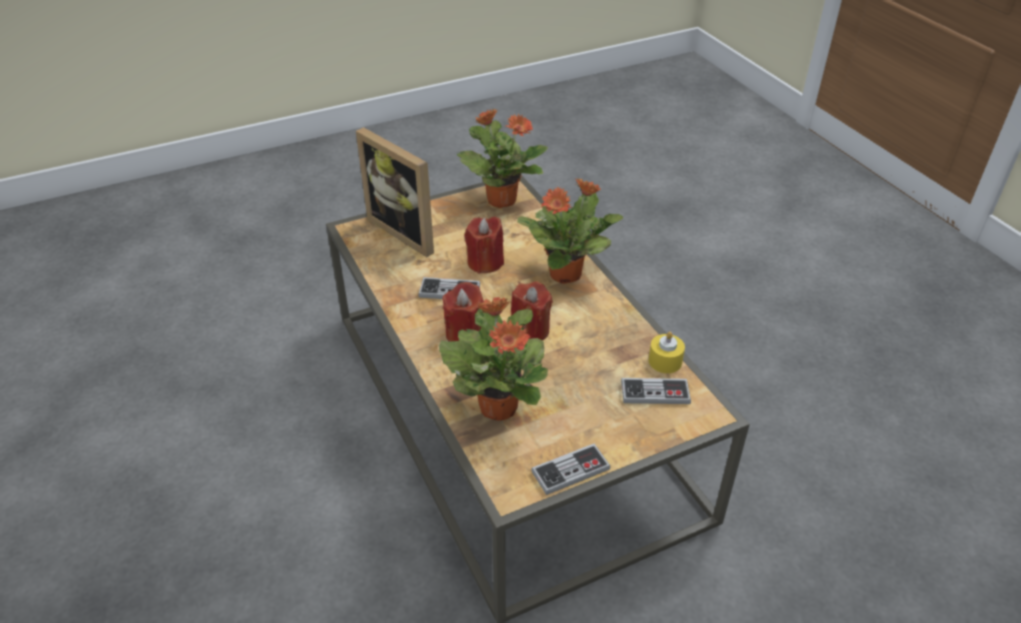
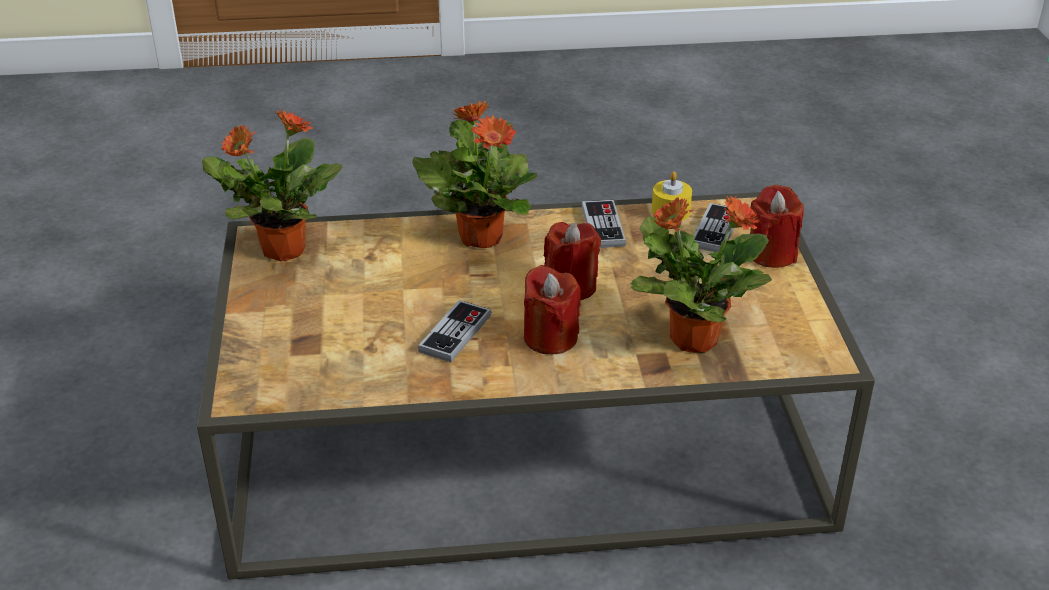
camera: 70 degrees left, 5 degrees down
(408, 231) = (289, 344): picture frame -> none
(485, 262) = (414, 292): red candle -> red candle (772, 254)
(570, 470) = (809, 311): game controller -> game controller (603, 226)

